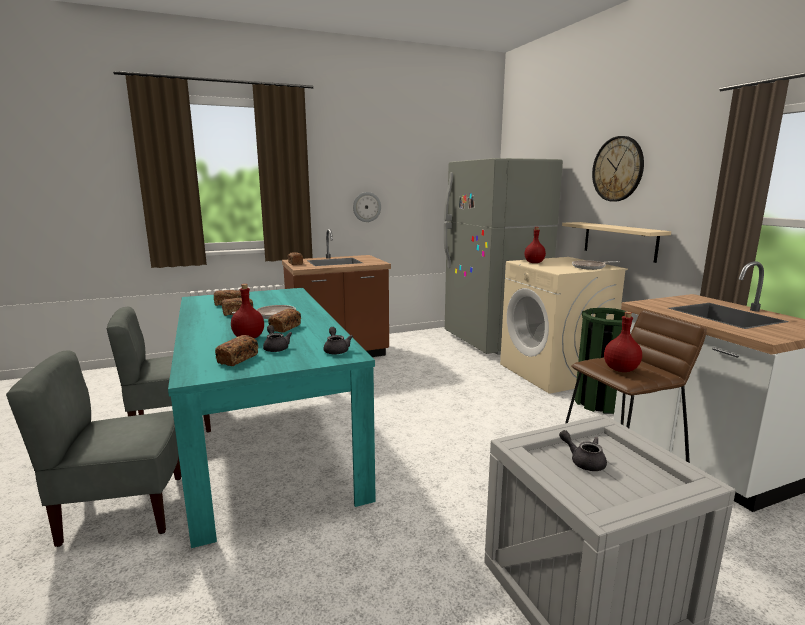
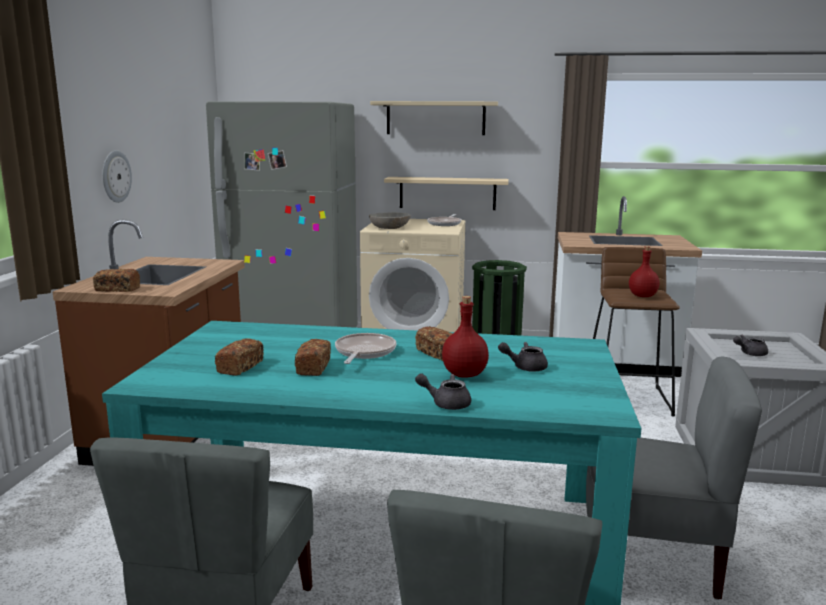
camera: 60 degrees left, 0 degrees up
(238, 359) = (553, 387): bread -> none
(308, 549) = (652, 557): none -> grey chair
(336, 350) = (560, 346): grey teapot -> grey teapot (446, 403)
(534, 262) = (390, 228): red bottle -> grey bowl
(617, 169) = (435, 118): wall clock -> beige shelf

